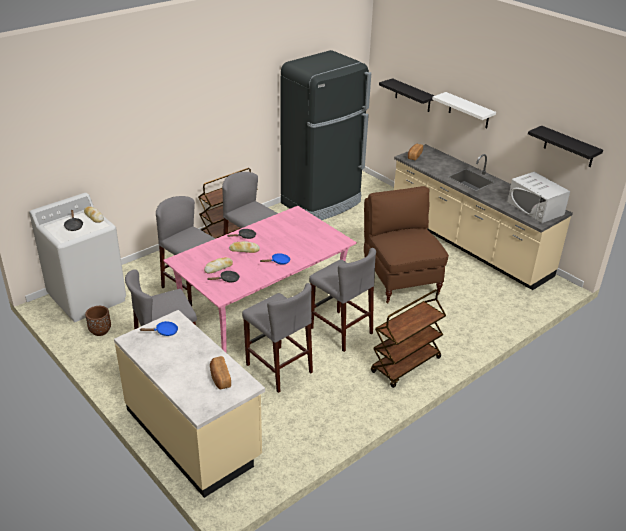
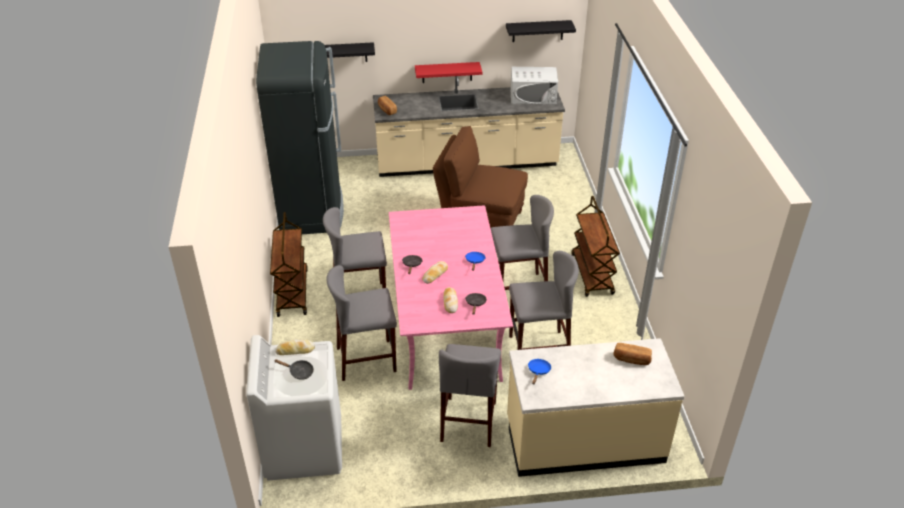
camera: 55 degrees left, 5 degrees up
(100, 331) = (375, 456): brown planter -> none
(469, 111) = (419, 41): white shelf -> none
(484, 152) = (447, 72): none -> red shelf

